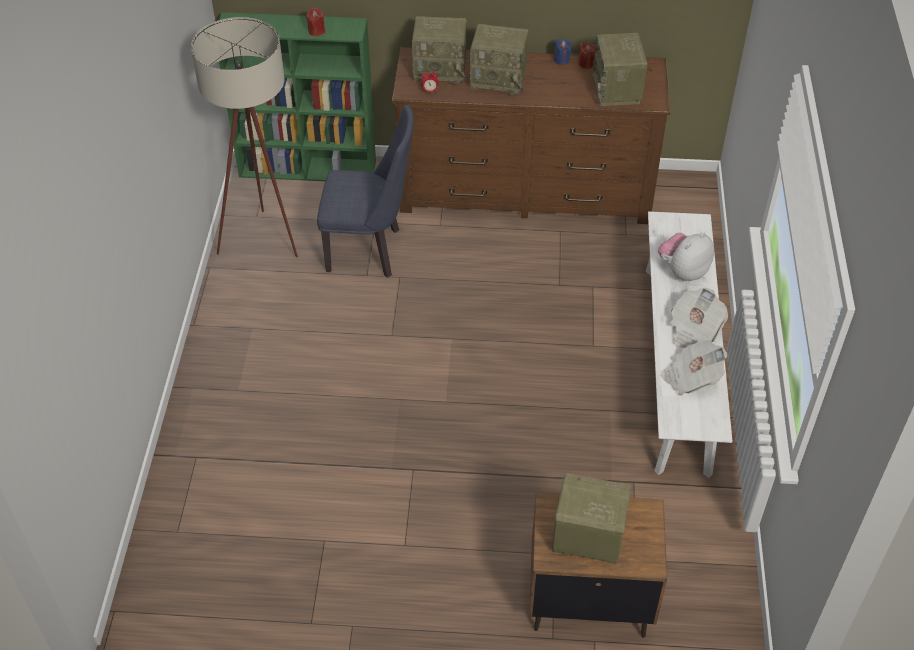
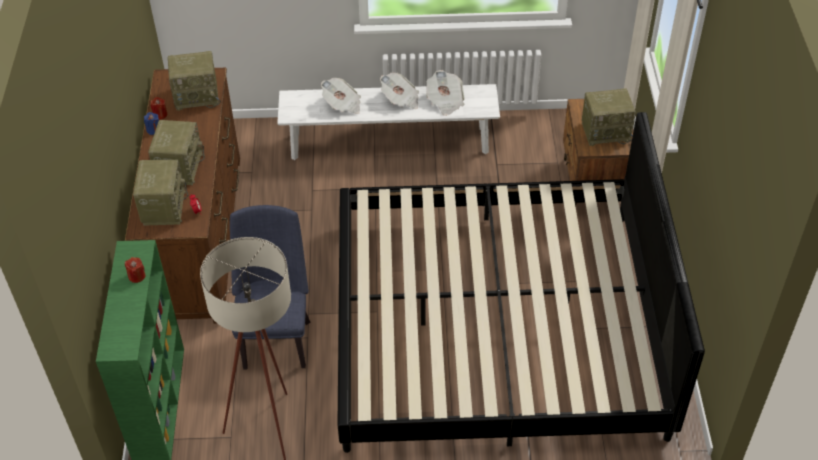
camera: 95 degrees left, 0 degrees up
(348, 446) = (496, 325): none -> bed
(586, 537) = (606, 131): radio -> radio turned 105 degrees counterclockwise
(683, 271) = (342, 104): plush toy -> newspaper

